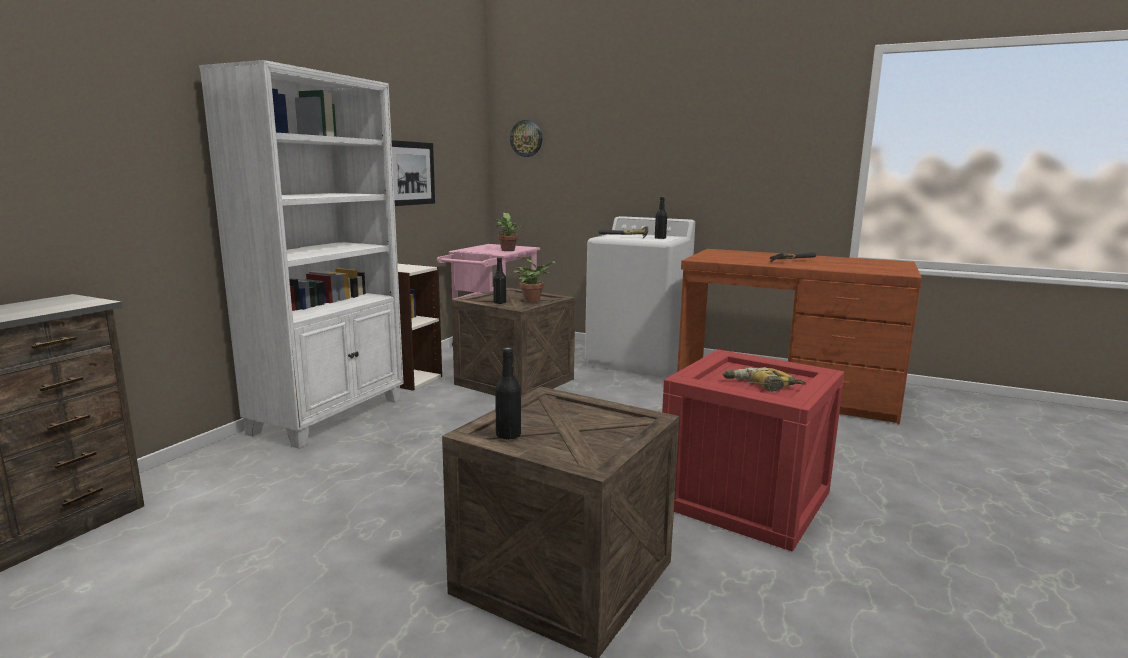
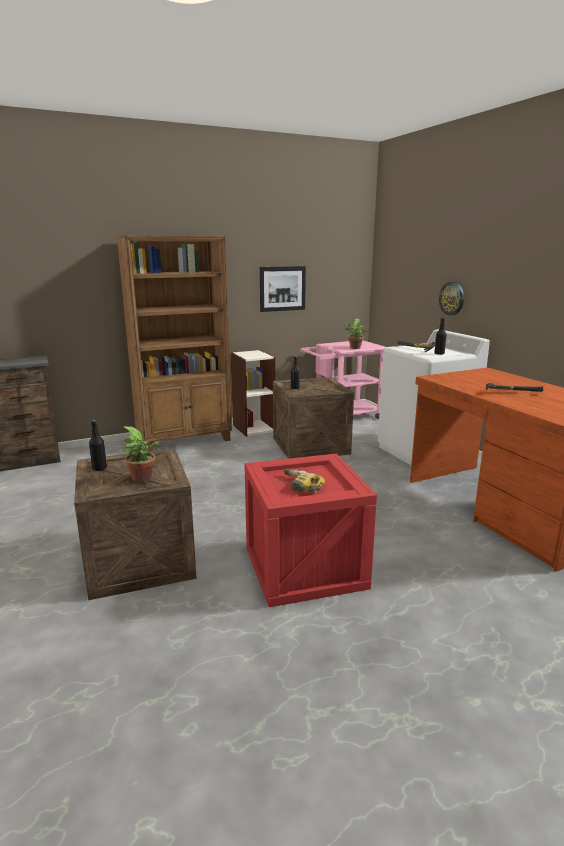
camera: 40 degrees right, 5 degrees up
(330, 416) = (185, 440): white bookcase -> brown bookcase
(526, 138) = (392, 259): wall clock -> wall clock (452, 298)
(534, 301) = (319, 390): potted plant -> potted plant (144, 479)

